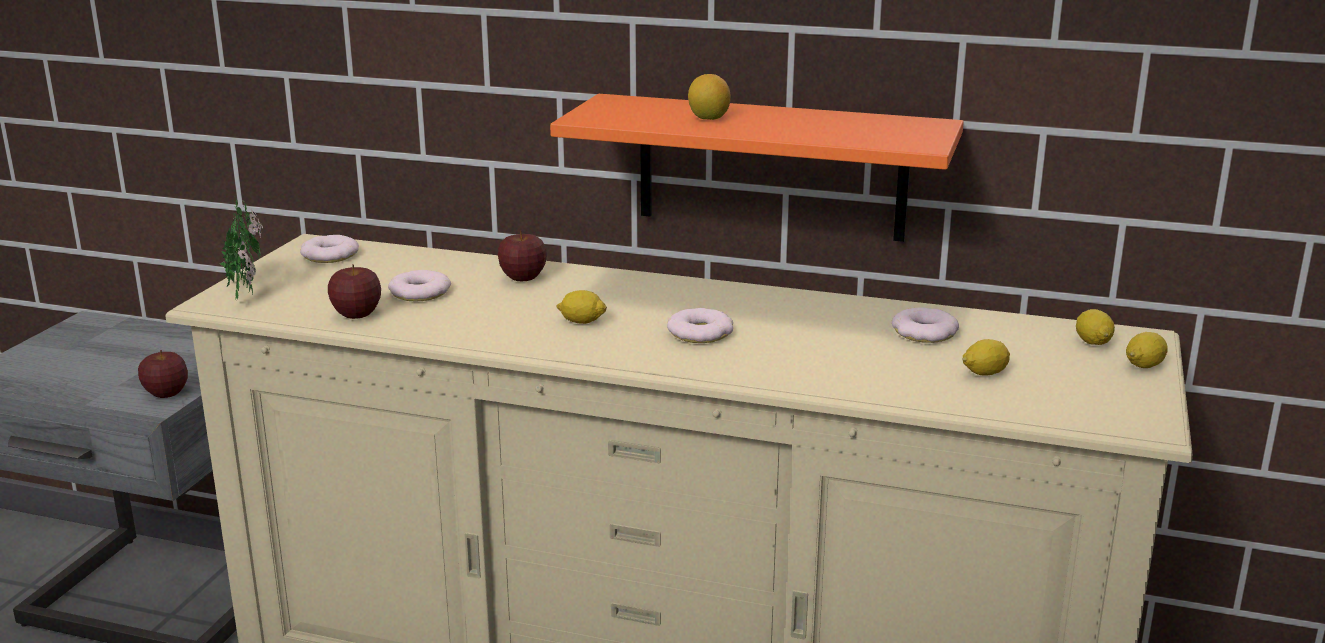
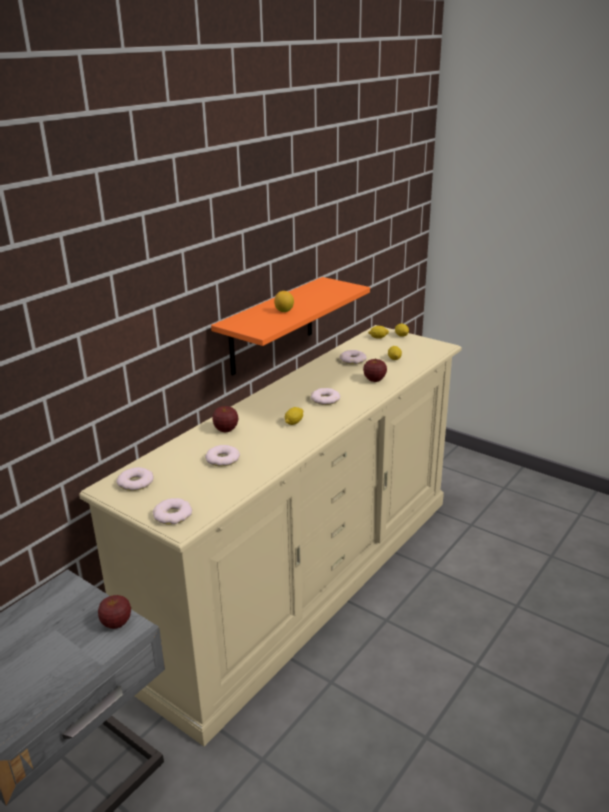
camera: 70 degrees left, 5 degrees up
(243, 291) = (173, 515): potted plant -> donut
(356, 315) = (241, 480): apple -> apple (374, 380)

